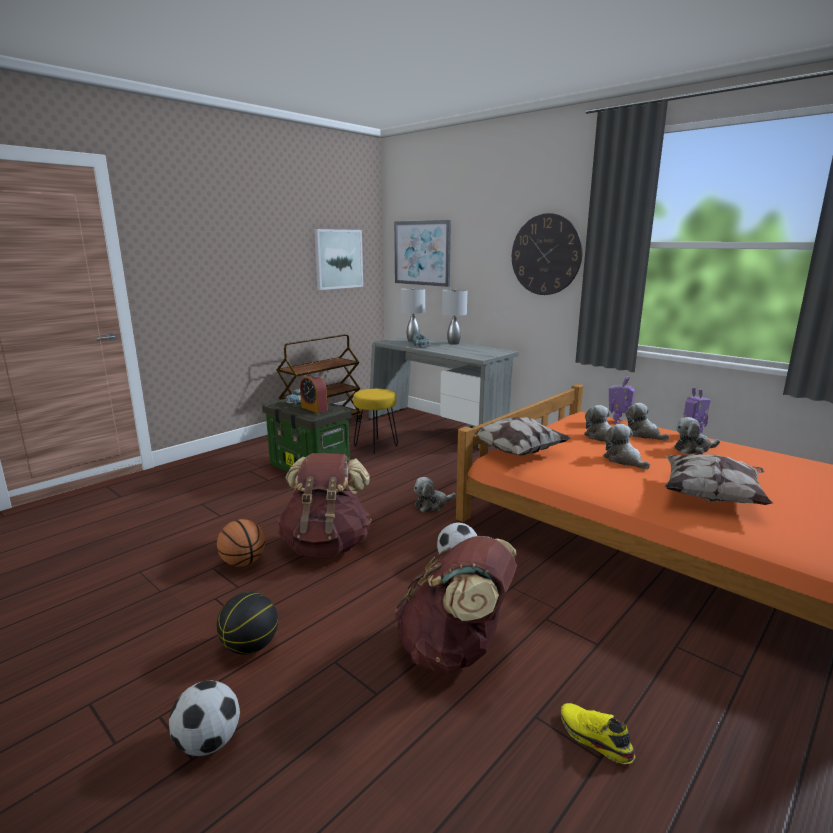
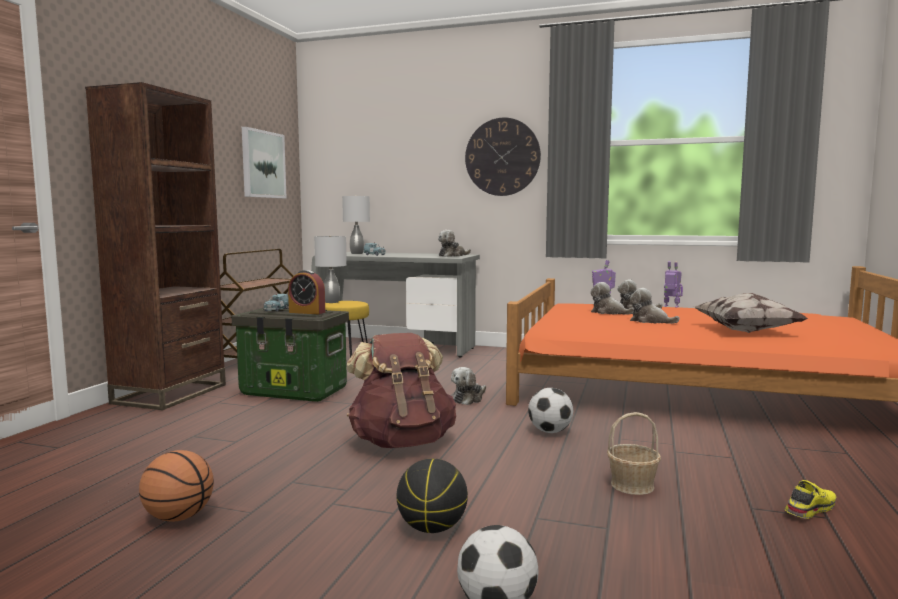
camera: 25 degrees left, 10 degrees down
(229, 456) = (170, 394): none -> brown bookcase
(243, 562) = (324, 471): basketball -> basketball (179, 517)
(422, 253) = (354, 162): picture -> none
(453, 343) = (404, 253): grey table lamp -> grey table lamp (331, 302)
(455, 650) = (632, 485): brown backpack -> basket
(514, 452) = (554, 325): pillow -> none
(594, 739) = (808, 509): yellow shoe -> yellow shoe turned 120 degrees clockwise
(693, 449) = (686, 312): plush toy -> plush toy (452, 255)

